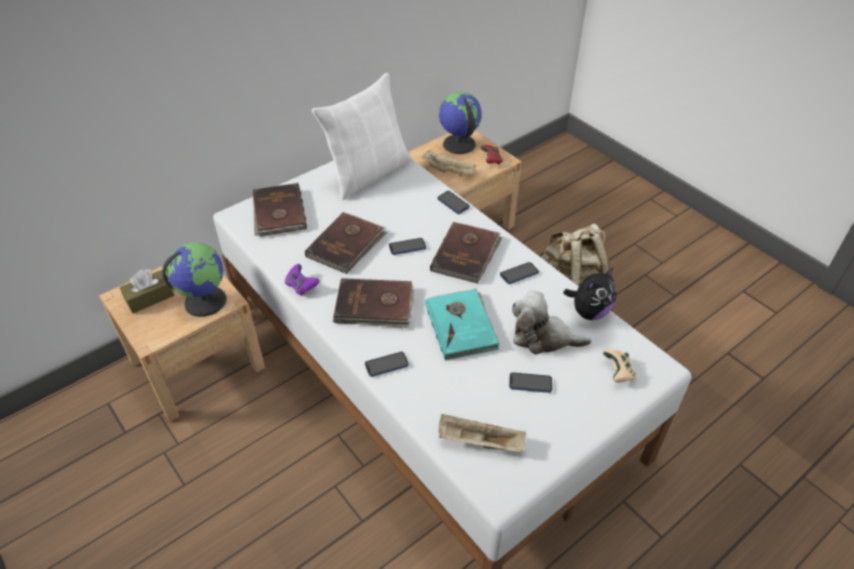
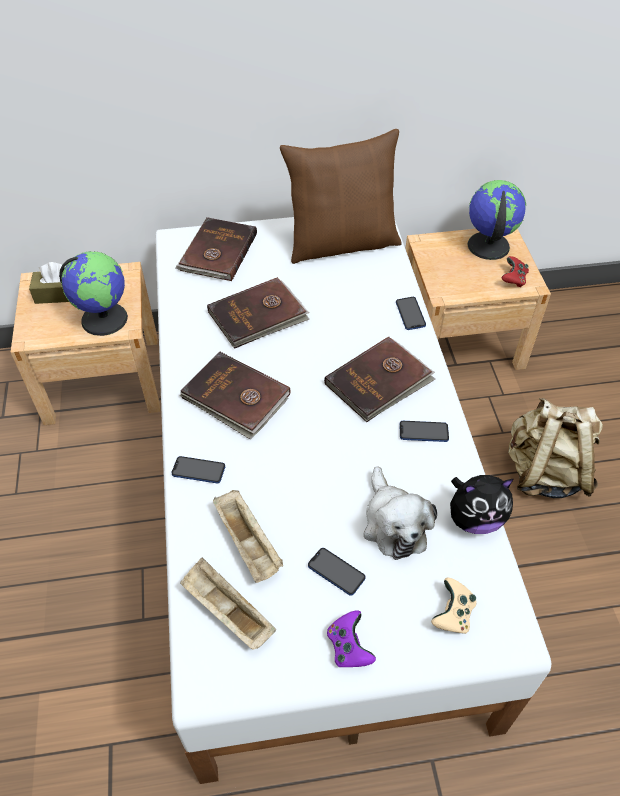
camera: 30 degrees right, 5 degrees up
(301, 286) = (180, 343): purple game controller -> purple game controller (349, 646)
(368, 173) = (342, 242): white pillow -> brown pillow
(407, 247) = (320, 345): phone -> none
(449, 171) = (454, 274): beige tray -> beige tray (249, 544)
(462, 325) = (311, 464): turquoise book -> none
(543, 337) = (393, 523): plush toy -> plush toy turned 150 degrees counterclockwise

